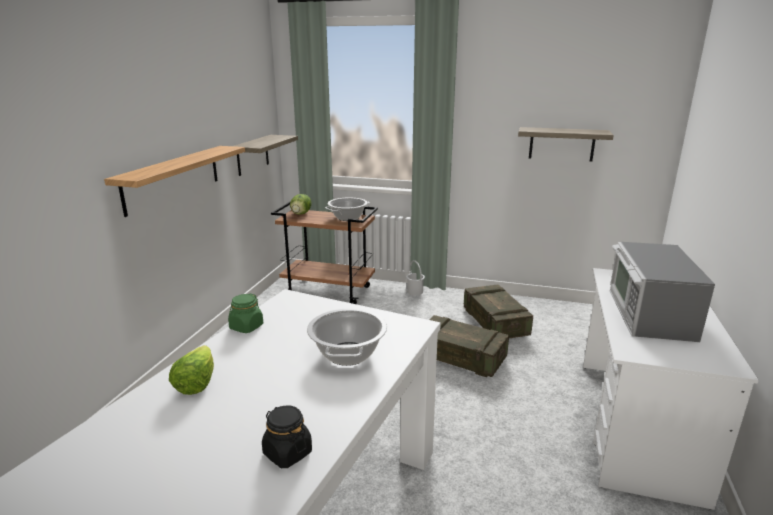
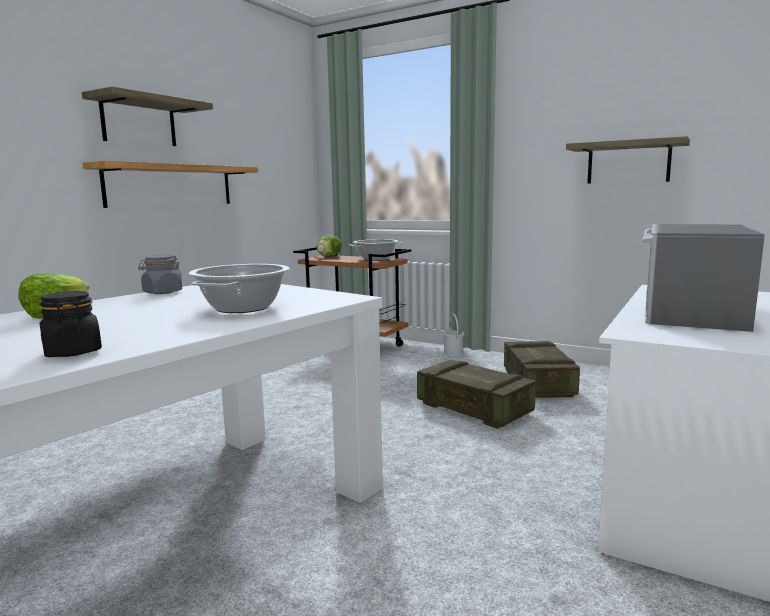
camera: 15 degrees right, 10 degrees down
(246, 327) = (162, 292): green jar -> grey jar
(252, 155) = (280, 189): shelf -> shelf (139, 122)

